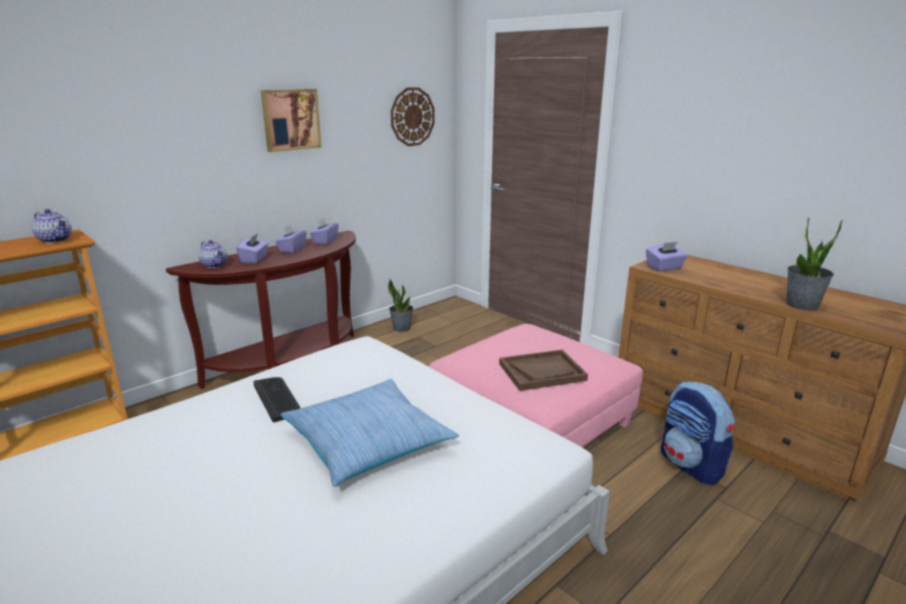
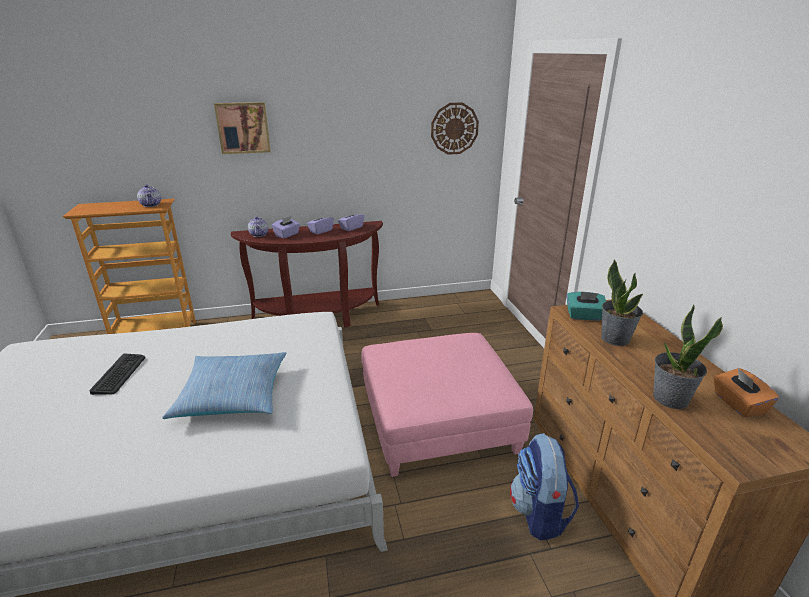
camera: 30 degrees right, 5 degrees up
(277, 398) = (222, 343): keyboard -> keyboard (119, 374)
(290, 119) = (335, 128): picture -> picture (243, 127)
(401, 328) = (419, 307): potted plant -> potted plant (615, 338)
(542, 372) = (429, 381): brown tray -> none
(664, 268) = (584, 316): purple tissue box -> turquoise tissue box
(840, 297) = (738, 404): none -> orange tissue box

